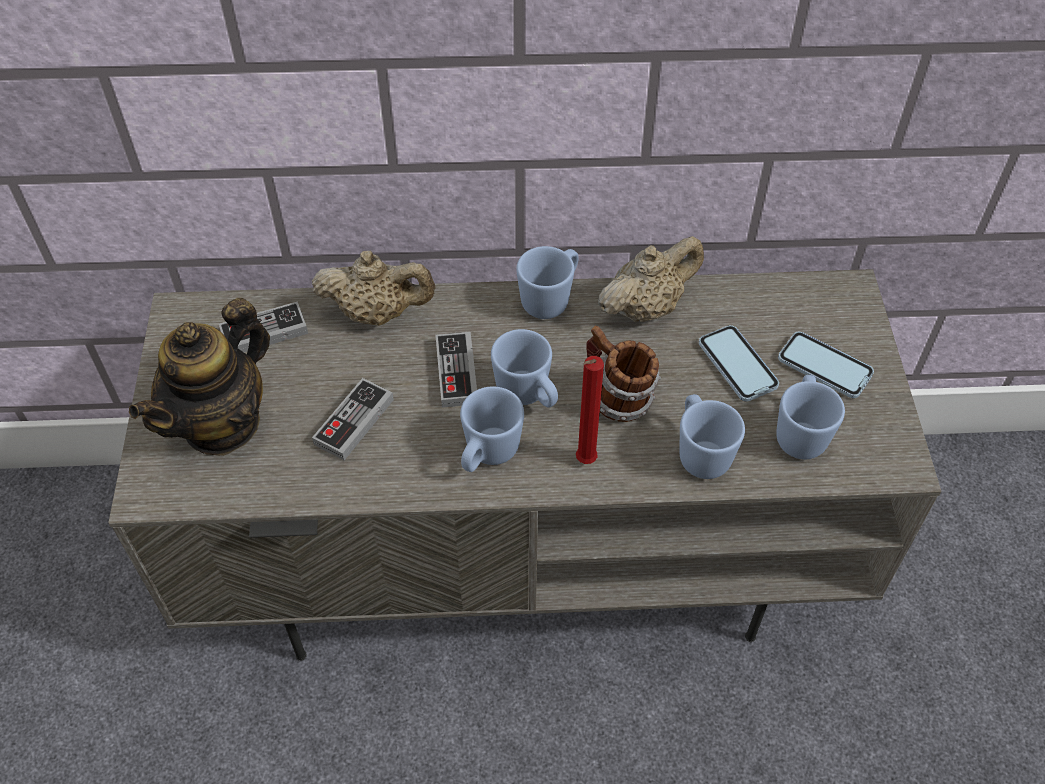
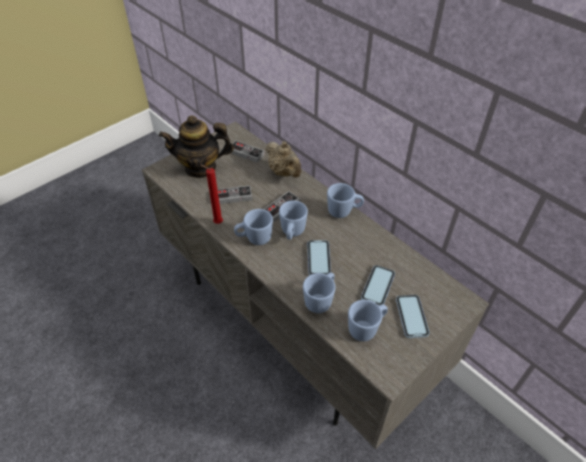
camera: 50 degrees right, 5 degrees down
(583, 462) = (278, 267): red candle -> red candle (216, 223)
(617, 398) = (318, 259): mug -> phone
(646, 307) = (373, 240): beige teapot -> none

